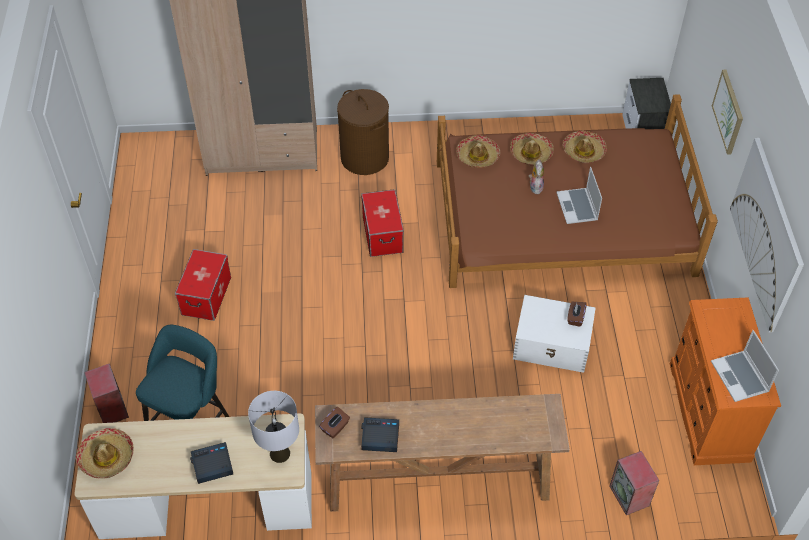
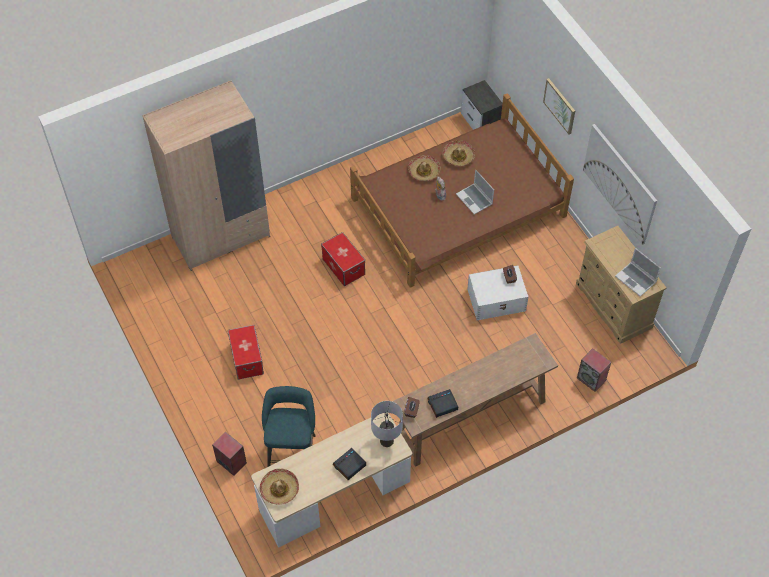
camera: 25 degrees left, 5 degrees up
(365, 158) = (298, 213): brown laundry basket -> none
(478, 156) = (389, 187): hat -> none
(708, 411) = (613, 305): orange dresser -> beige dresser

